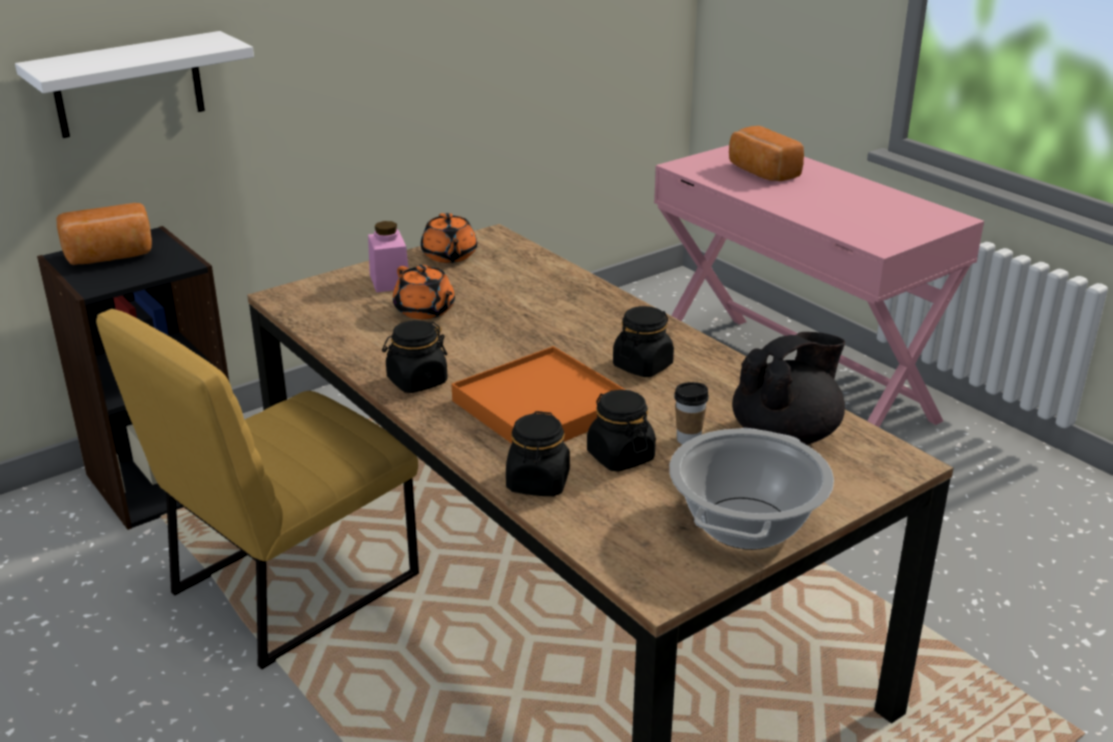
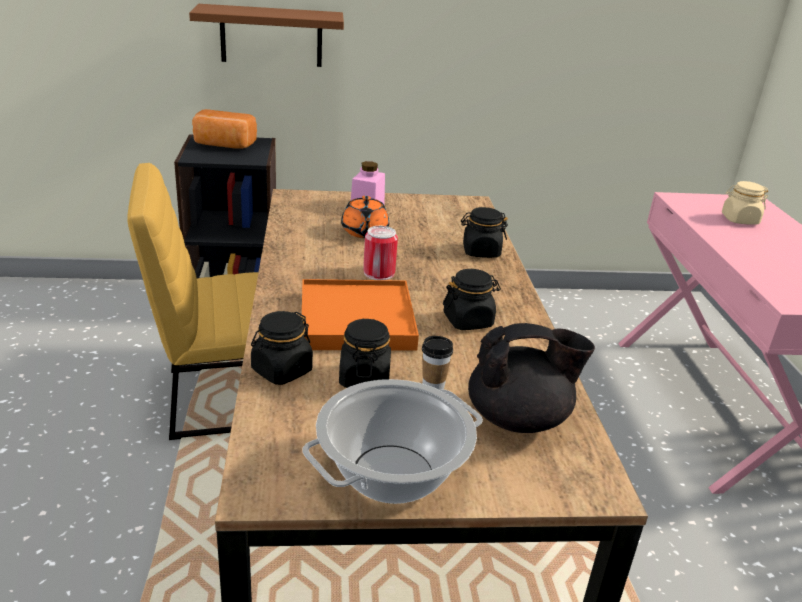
camera: 30 degrees right, 0 degrees up
(128, 85) = (271, 36): white shelf -> brown shelf
(417, 381) = (297, 273): black jar -> black jar (481, 251)
(449, 256) = (426, 205): orange teapot -> none
(499, 350) = (379, 273): none -> can
(761, 172) = (739, 220): bread -> beige jar

